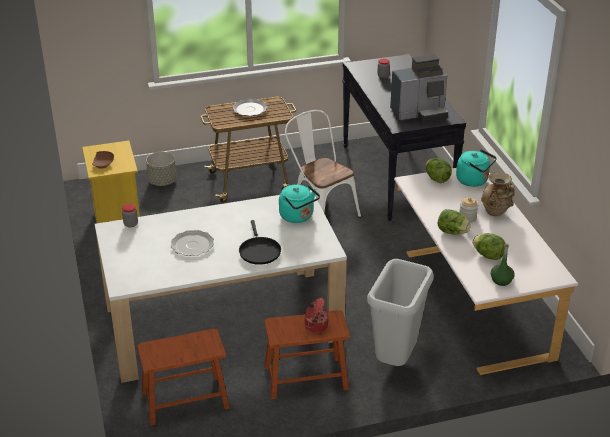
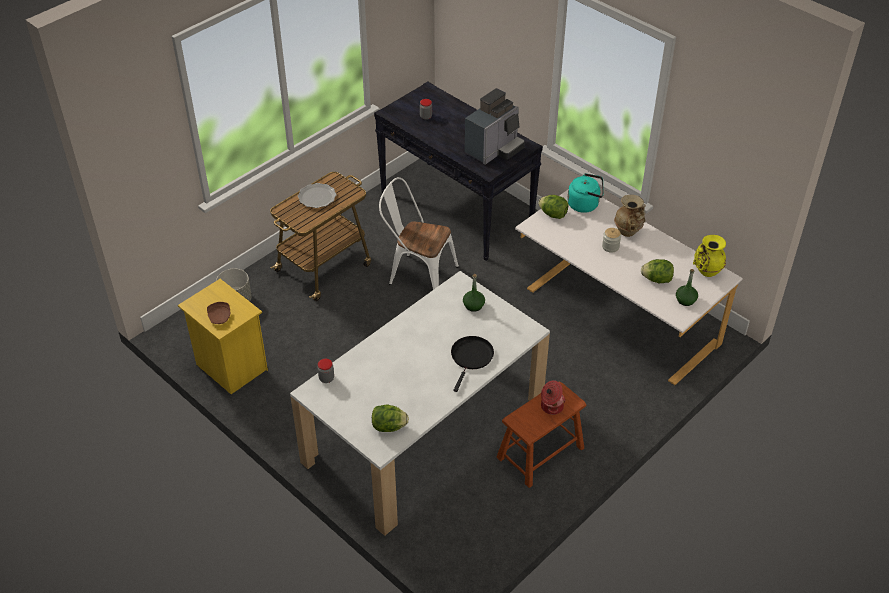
camera: 30 degrees left, 10 degrees up
(185, 399) = (456, 524): brown stool -> none
(192, 245) = (406, 376): plate -> none
(259, 251) = (471, 357): black frying pan -> black frying pan turned 120 degrees counterclockwise
(298, 217) = (473, 305): turquoise kettle -> green bottle
(396, 361) = (600, 402): grey trash can -> none
(452, 232) = (610, 267): lettuce -> lettuce (389, 426)
(544, 266) = (706, 271): none -> yellow vase

